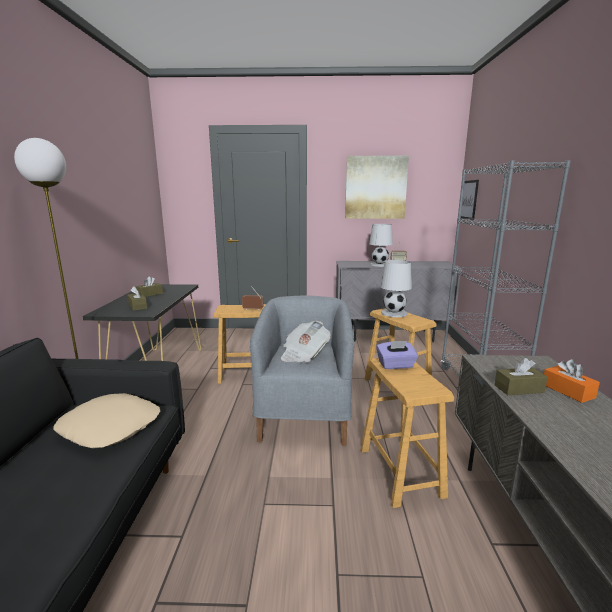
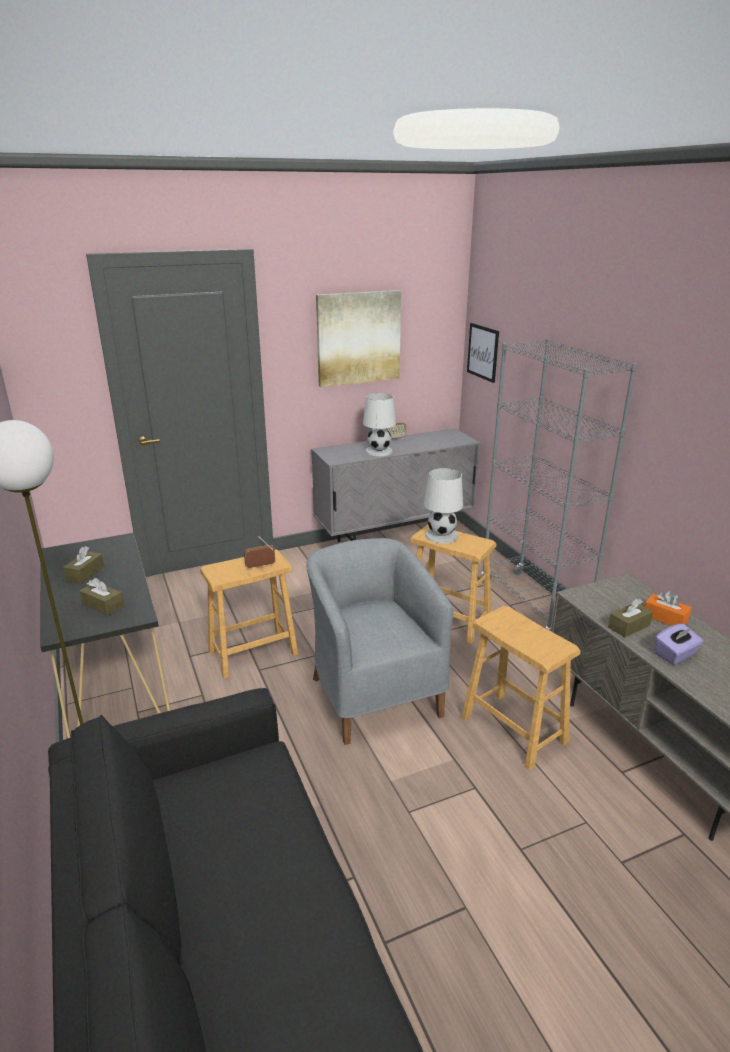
camera: 25 degrees left, 10 degrees up
(111, 427) = (239, 794): beige pillow -> none
(304, 354) = (377, 625): newspaper -> none
(396, 365) = (506, 624): purple tissue box -> purple tissue box (675, 655)

